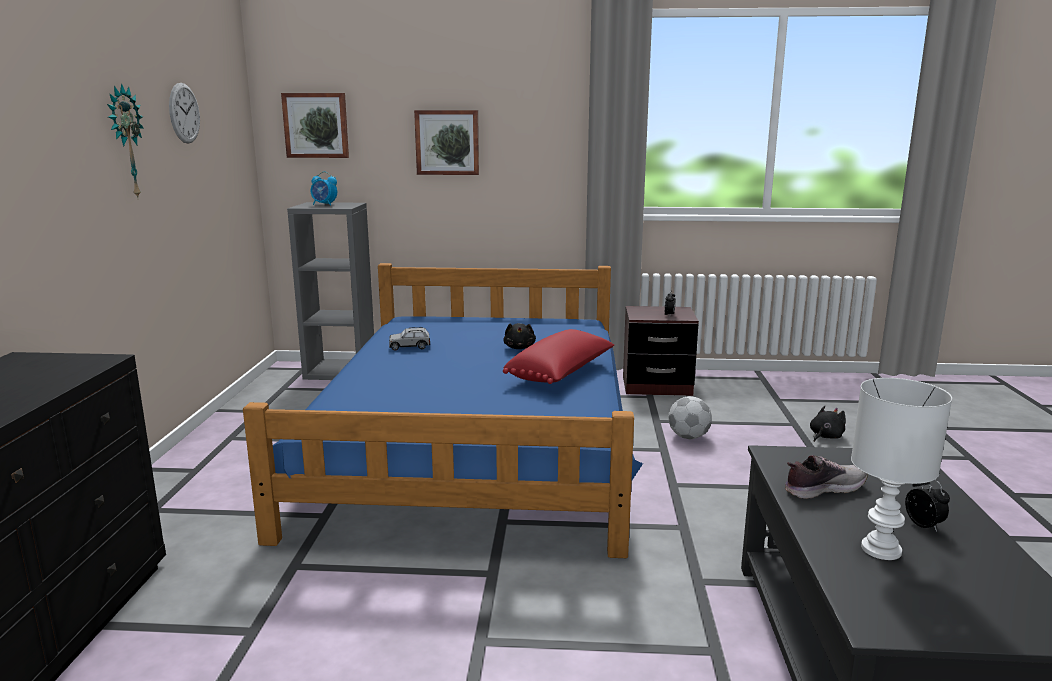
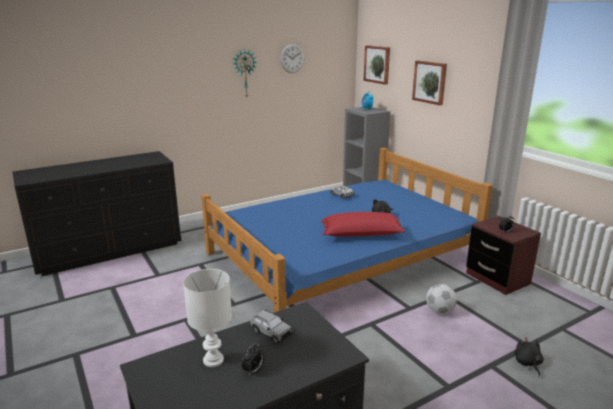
camera: 55 degrees right, 5 degrees up
(822, 488) = (271, 332): shoe -> grey toy car
(825, 436) = (527, 363): black plush toy -> black plush toy turned 105 degrees counterclockwise

